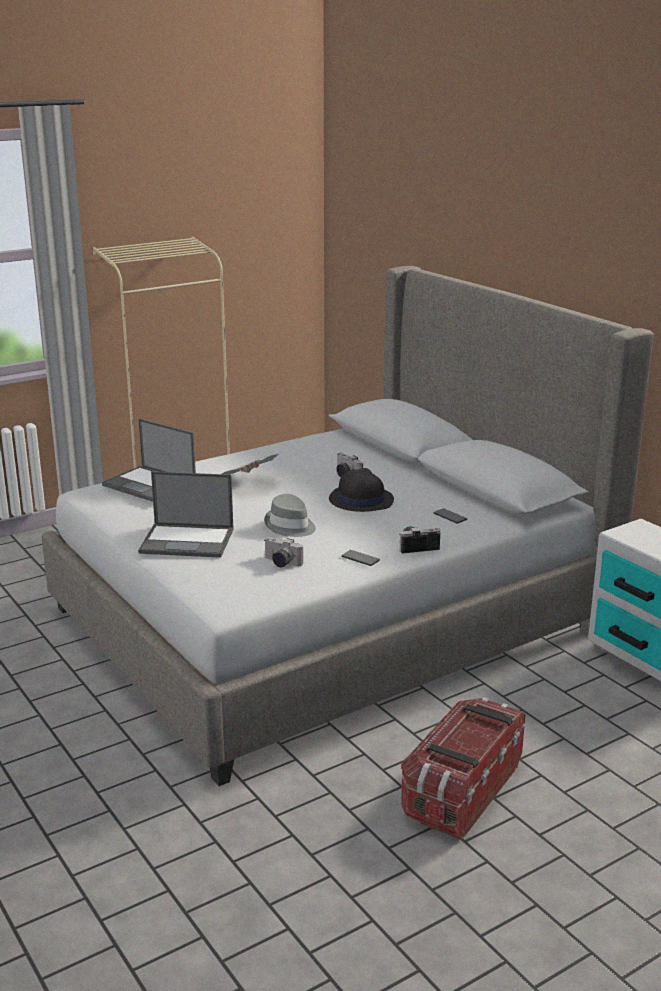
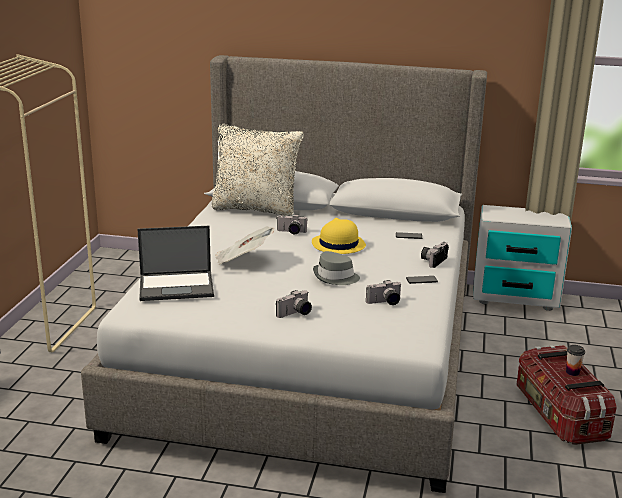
camera: 45 degrees left, 0 degrees up
(188, 541) = (295, 314): laptop -> camera
(360, 500) = (338, 244): black hat -> yellow hat
(361, 446) = (256, 210): none -> beige pillow
(475, 739) = (572, 372): none -> cup

